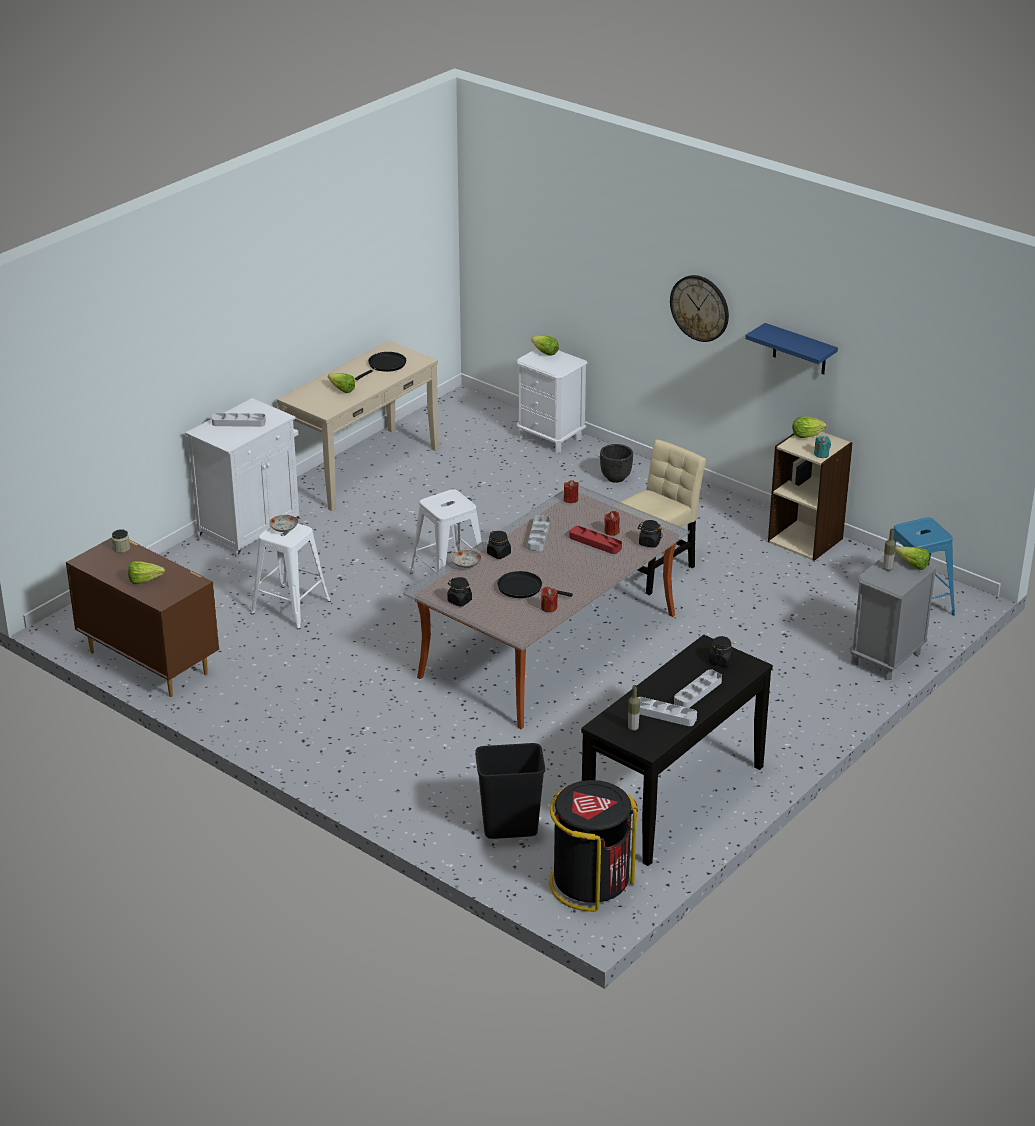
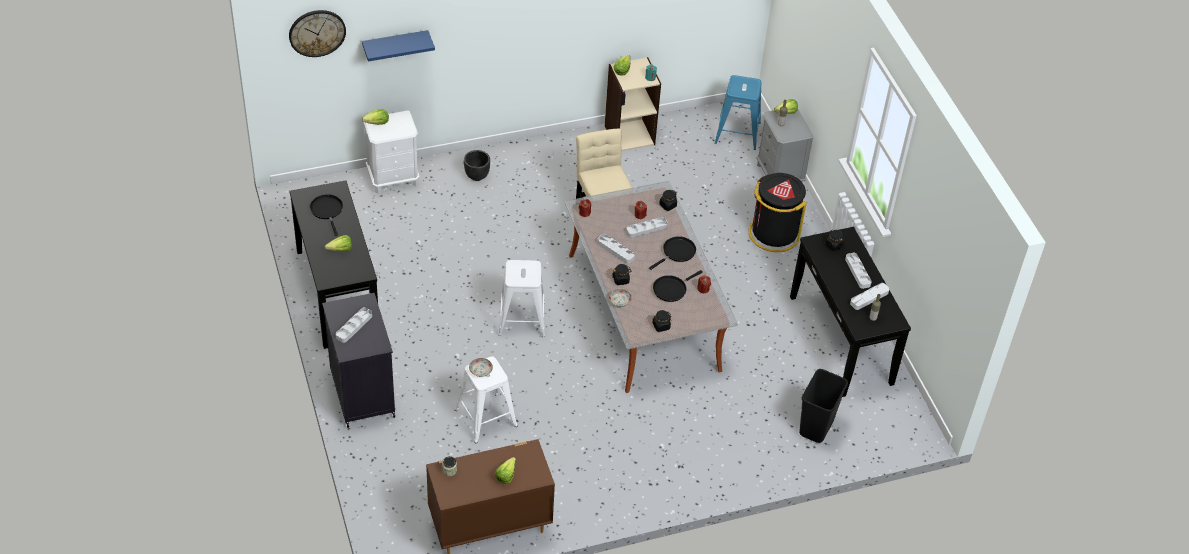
camera: 60 degrees left, 15 degrees up
(250, 528) = (362, 392): white cabinet -> black cabinet
(362, 468) = (337, 293): beige console table -> black console table
(584, 573) = (677, 252): none -> black frying pan
(590, 883) = (891, 418): black trash can -> black trash can (773, 233)
(595, 543) = (646, 229): red tray -> grey tray
(700, 308) = (510, 28): wall clock -> wall clock (317, 32)
(799, 350) = (599, 18): blue shelf -> blue shelf (395, 45)

